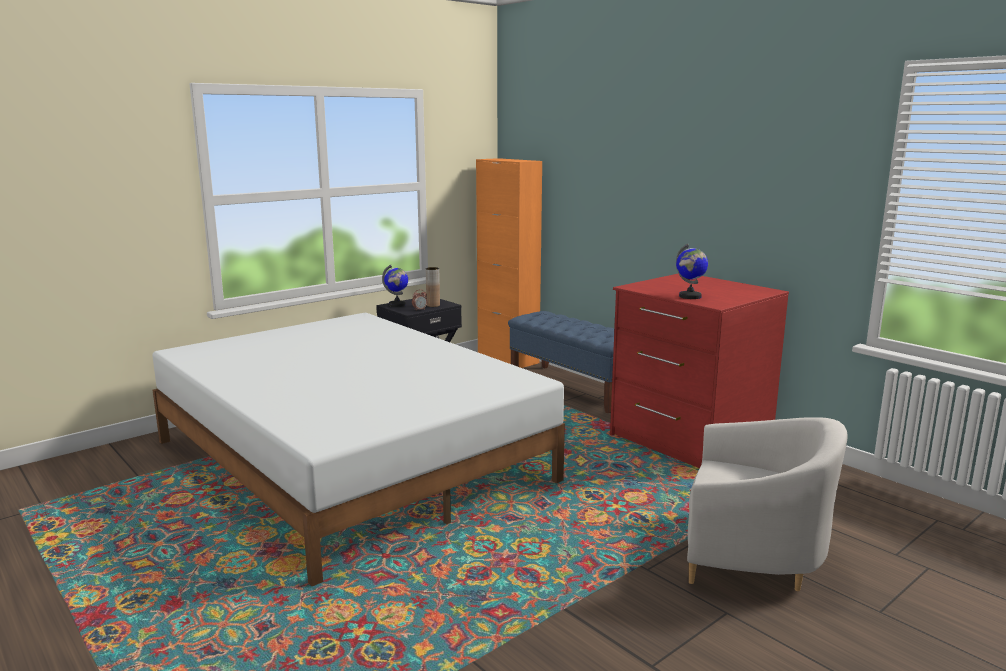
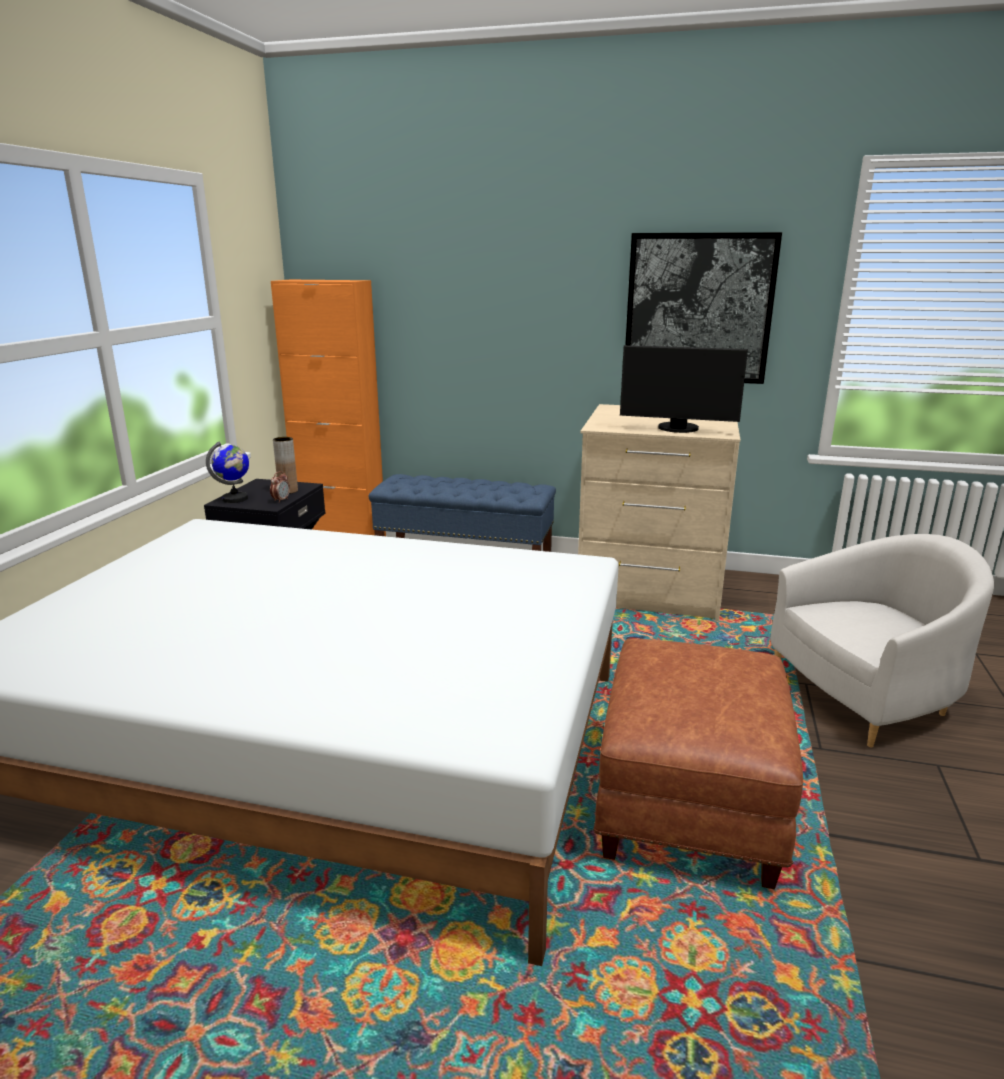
camera: 35 degrees left, 5 degrees up
(502, 558) = (687, 801): none -> brown ottoman
(688, 440) = (649, 589): red dresser -> beige dresser
(690, 296) = (678, 429): globe -> monitor
(763, 196) = (698, 308): none -> picture

